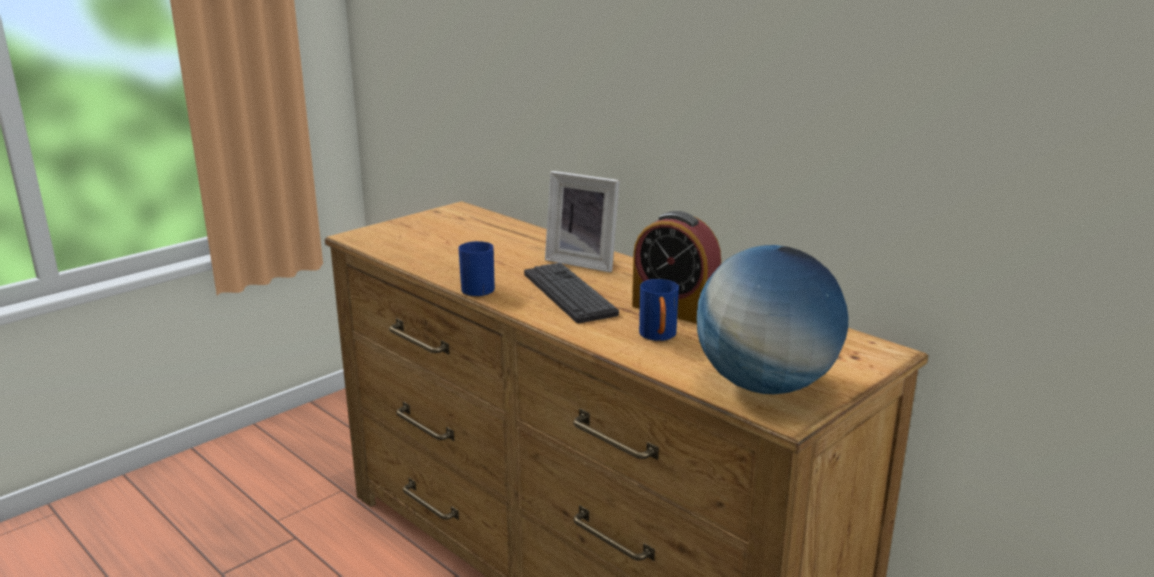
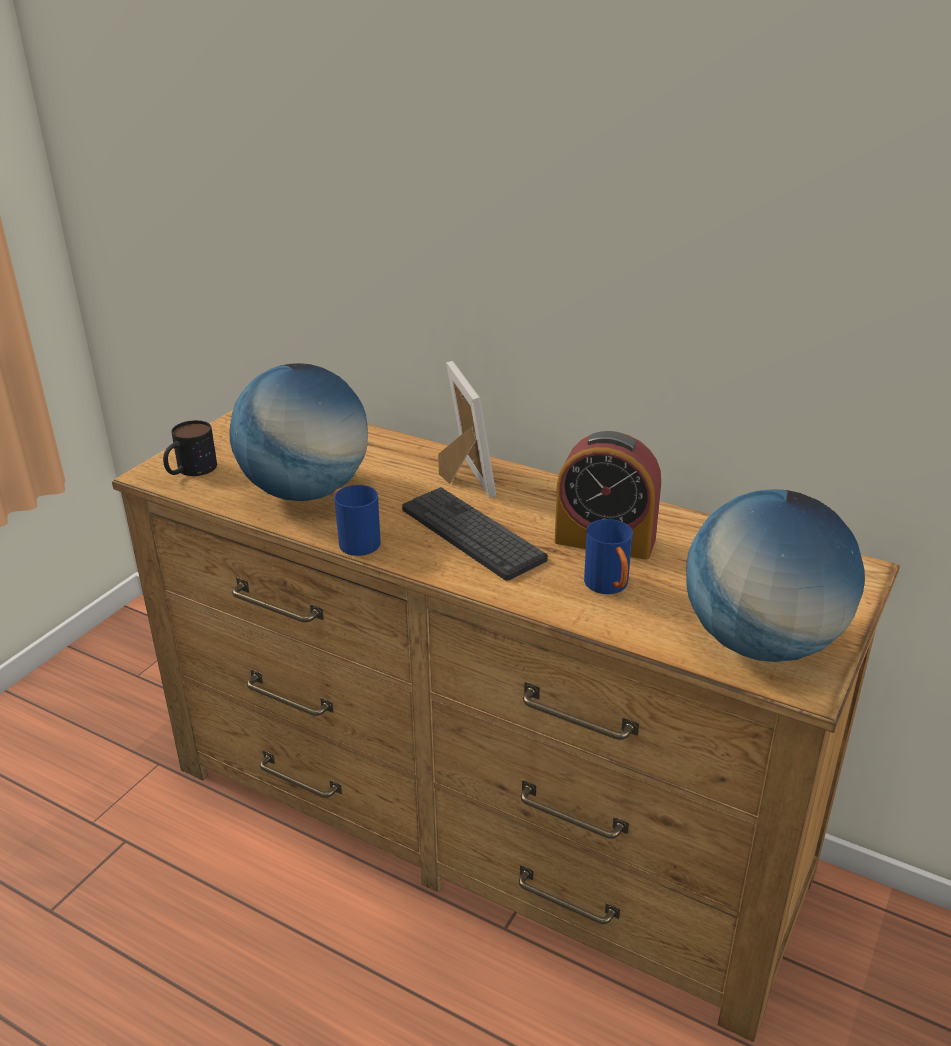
camera: 15 degrees left, 10 degrees up
(382, 237) = (190, 470): none -> mug
(458, 257) = (305, 491): none -> globe
(584, 262) = (462, 478): picture frame -> picture frame turned 120 degrees counterclockwise

